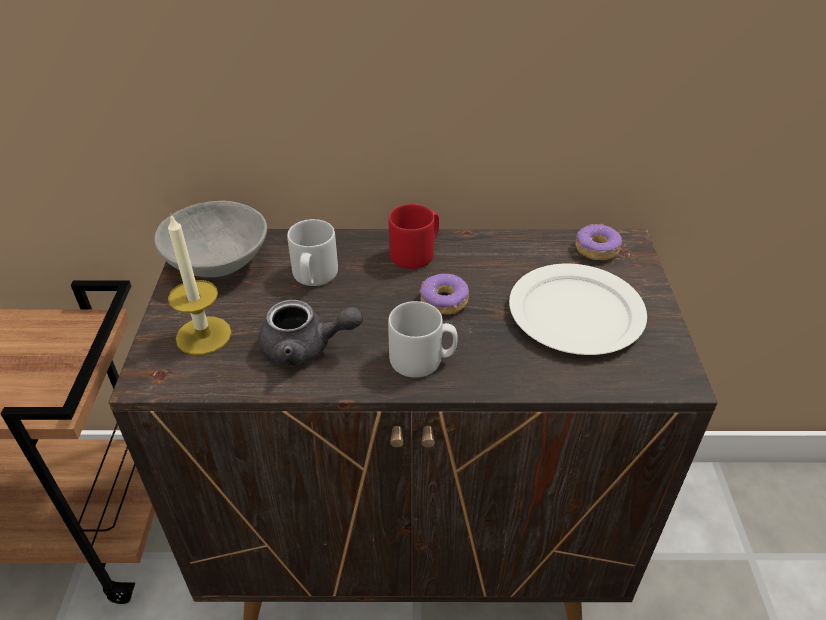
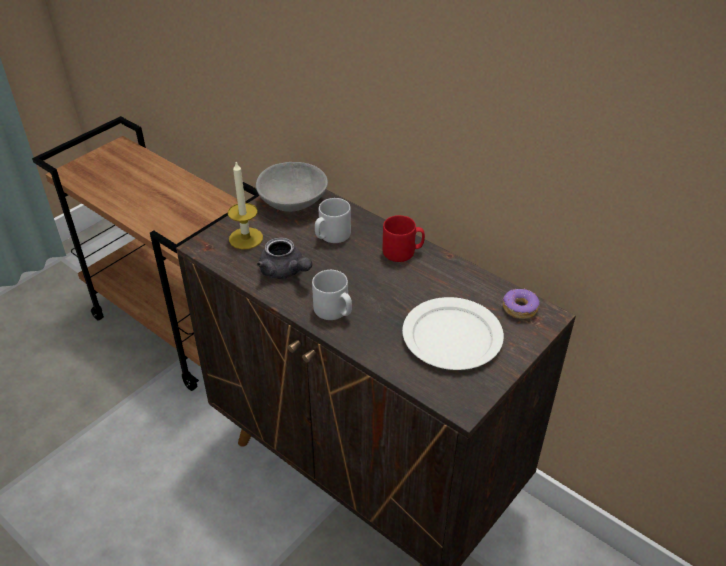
camera: 40 degrees right, 0 degrees up
(444, 301) = (384, 287): donut -> none

